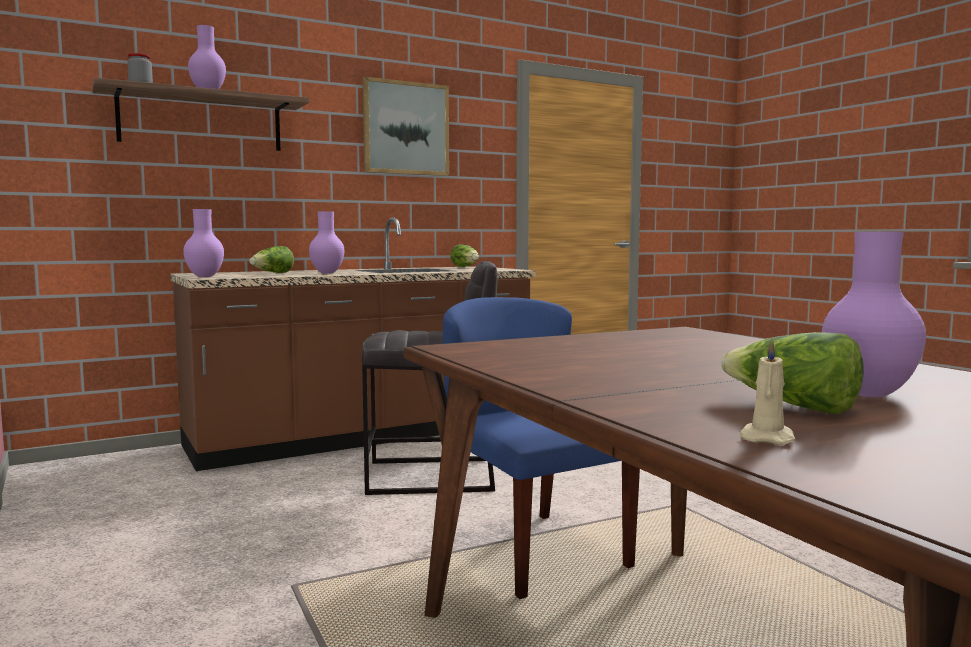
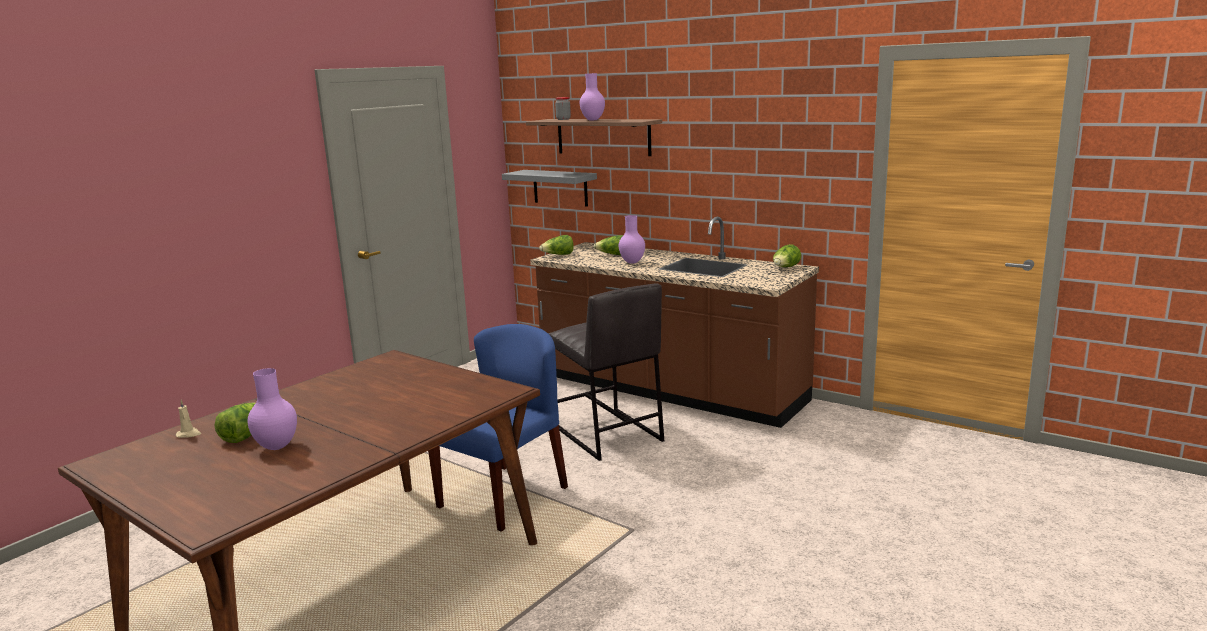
camera: 65 degrees right, 10 degrees up
(116, 194) = (560, 187): none -> grey shelf
(206, 276) = (558, 255): purple vase -> lettuce
(405, 128) = (750, 132): picture -> none

